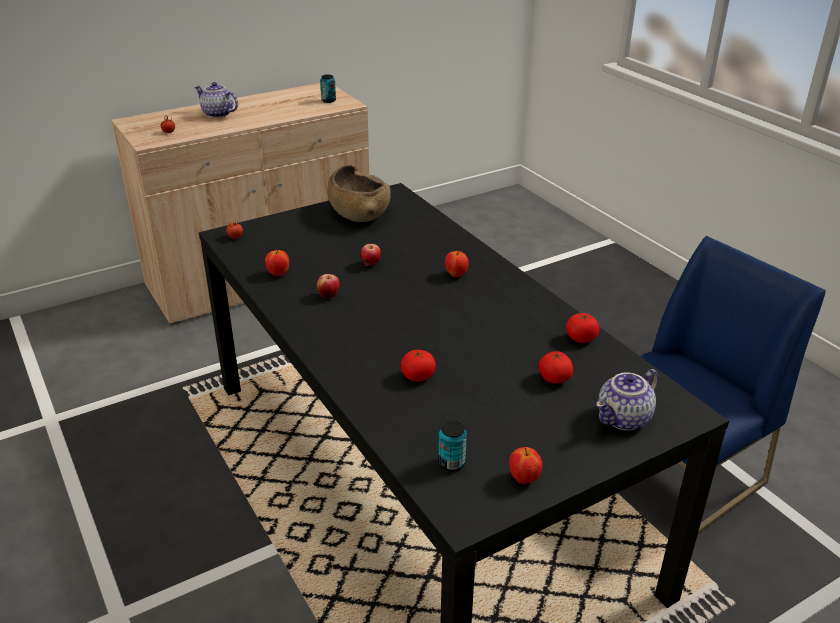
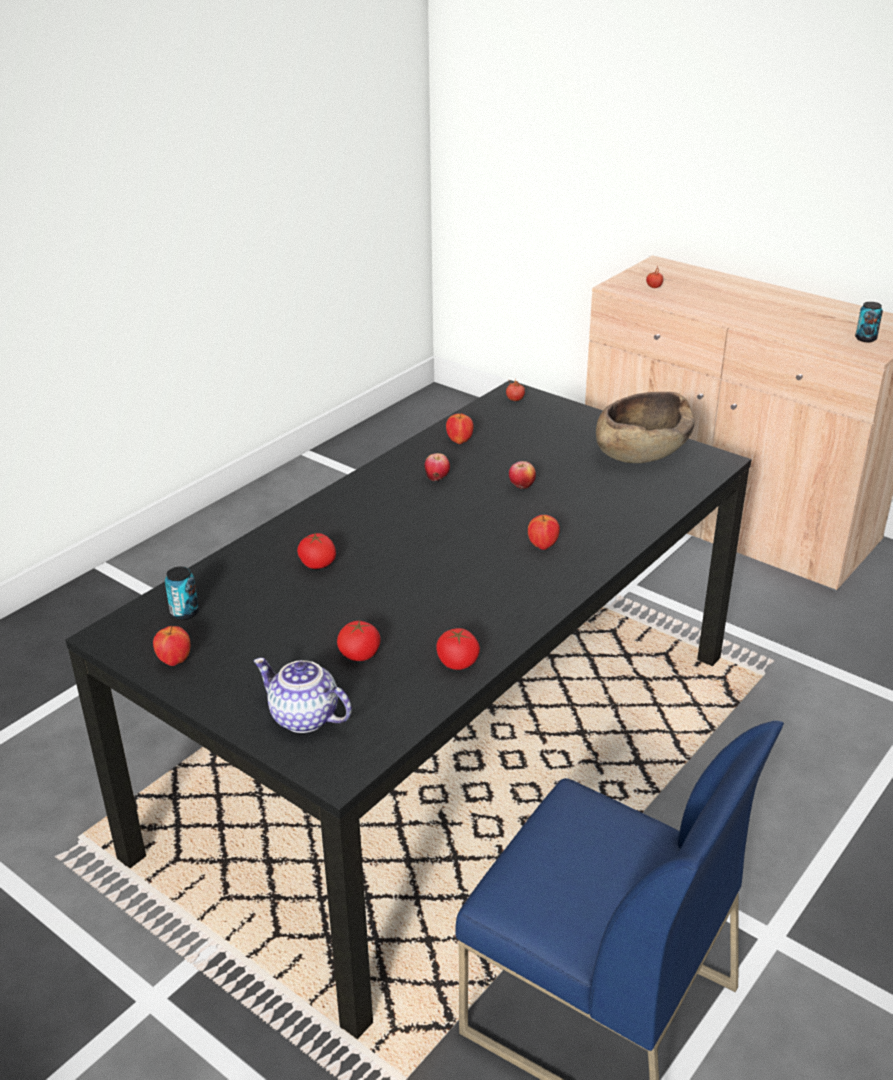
camera: 70 degrees right, 0 degrees up
(217, 114) = (733, 294): teapot -> none

